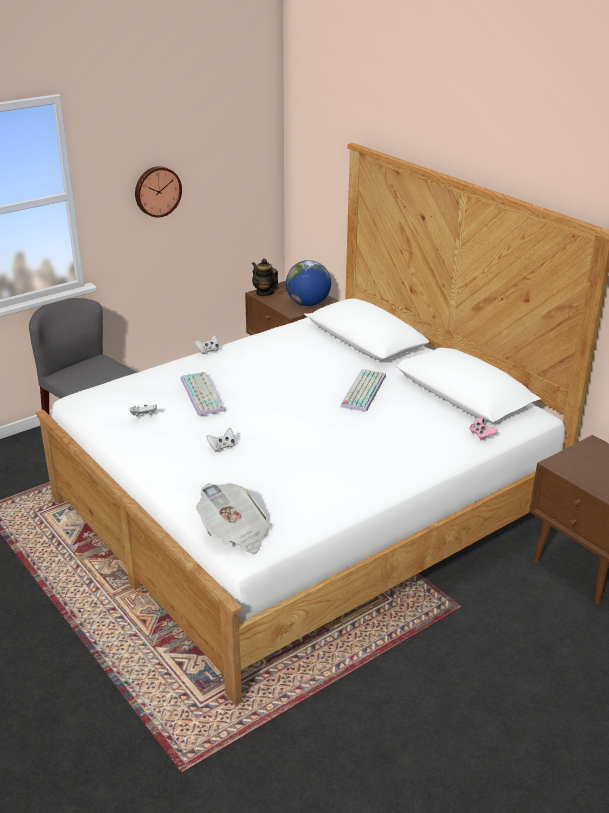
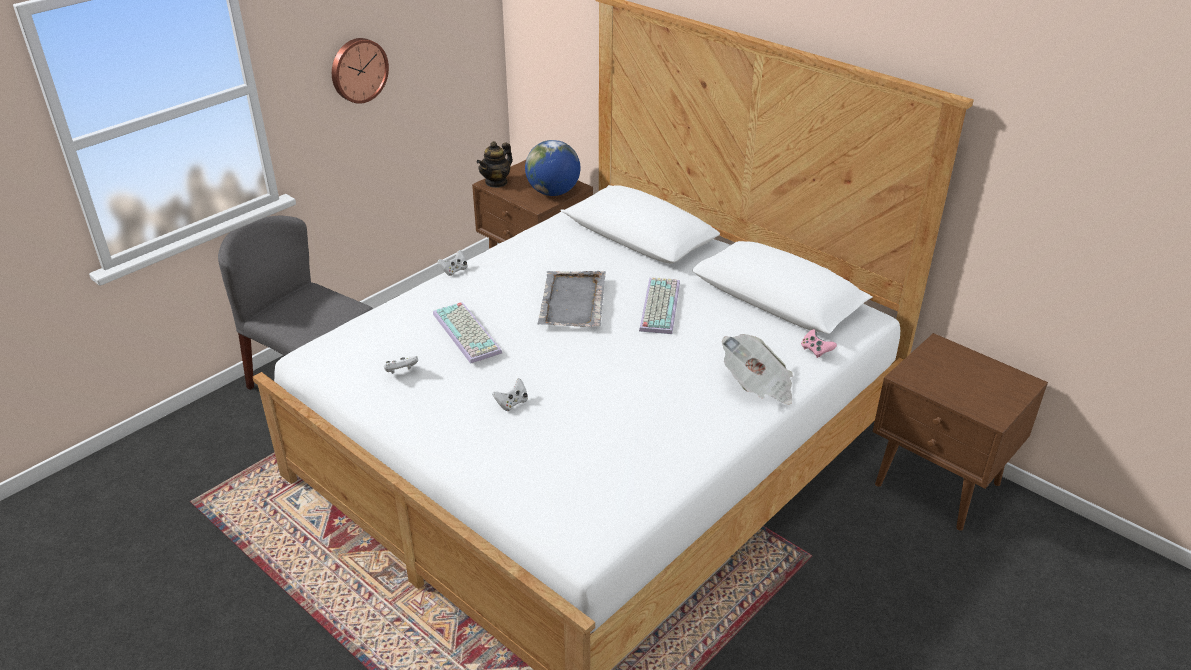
camera: 10 degrees left, 5 degrees up
(235, 533) = (565, 524): newspaper -> newspaper (757, 386)
(264, 293) = (496, 182): teapot -> teapot turned 90 degrees counterclockwise
(293, 381) = (572, 302): none -> grey tray

